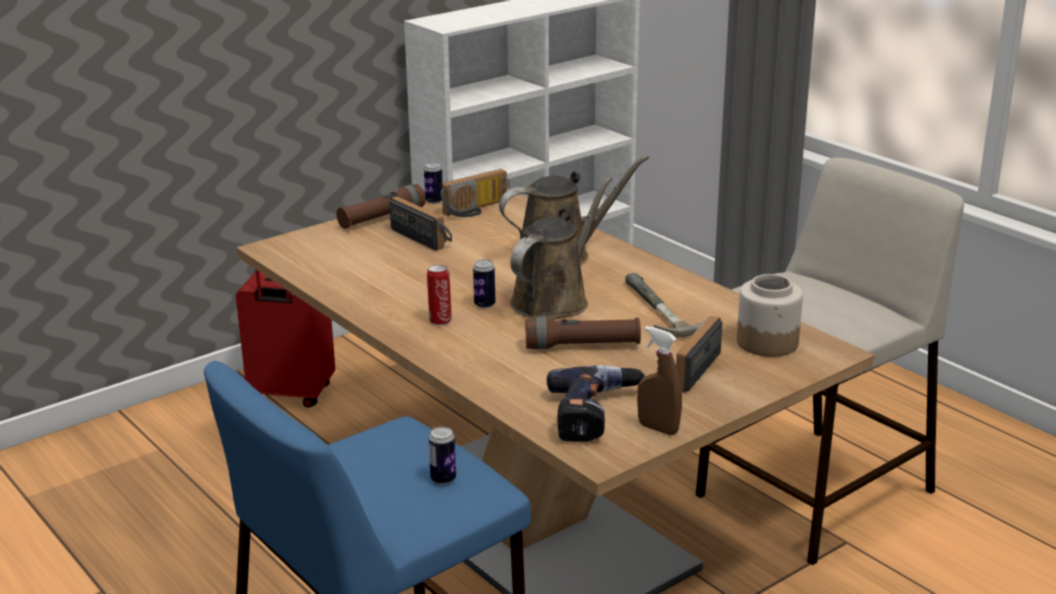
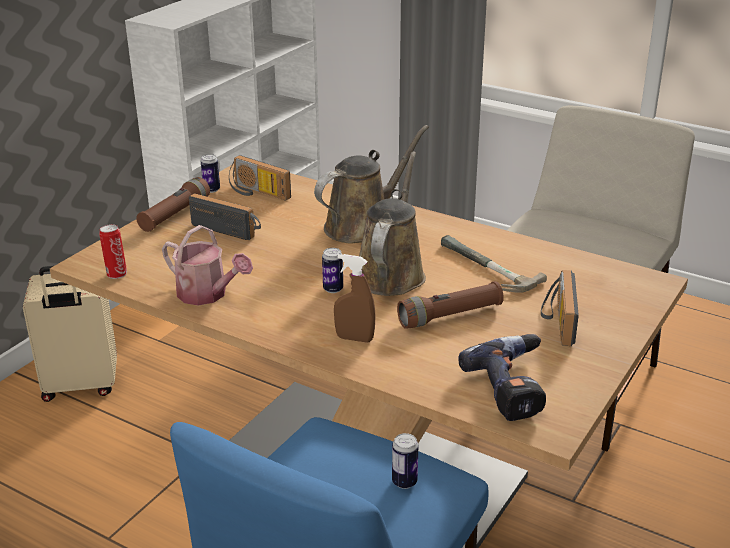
camera: 20 degrees left, 5 degrees up
(290, 395) = (80, 386): red suitcase -> beige suitcase
(362, 290) = (207, 294): none -> watering can
(440, 321) = (304, 314): can -> can (116, 274)
(476, 209) = (257, 193): radio -> radio turned 90 degrees clockwise
(658, 429) = (577, 389): brown spray bottle -> brown spray bottle (354, 338)
(768, 342) = (598, 282): jar -> none

